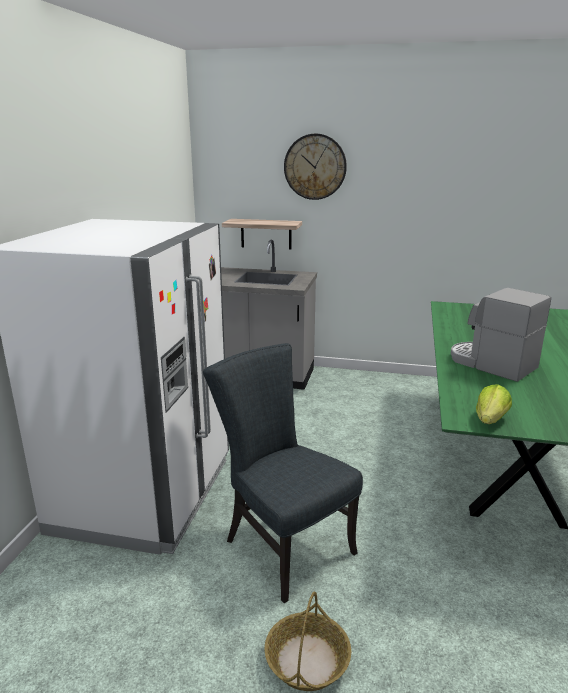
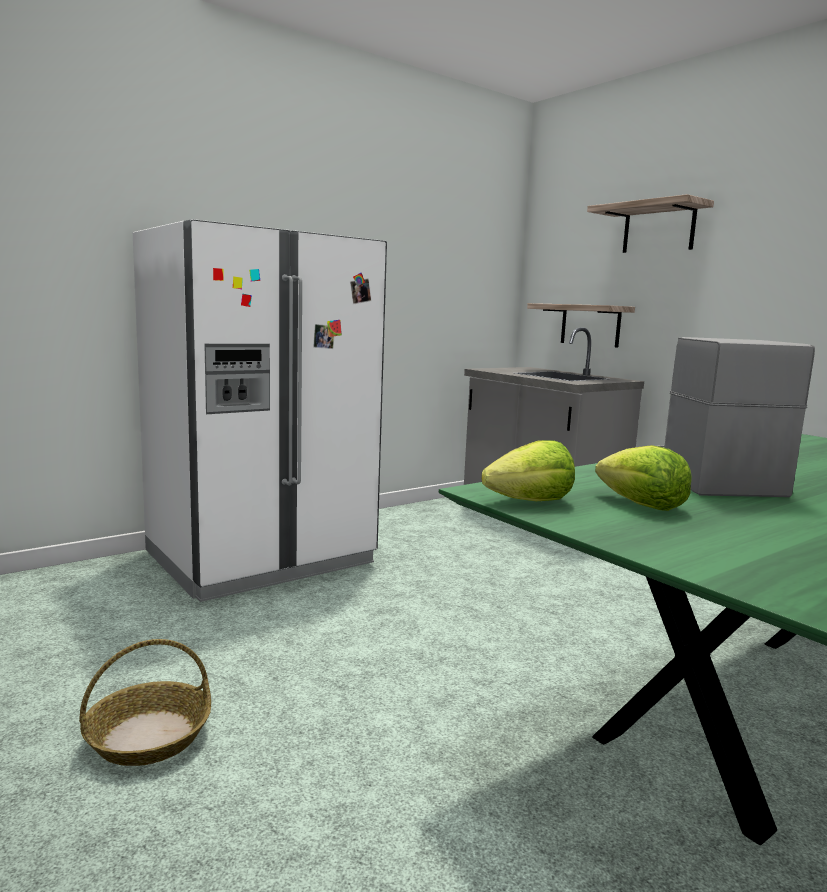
camera: 40 degrees right, 10 degrees down
(283, 544) = (305, 643): grey chair -> none
(315, 167) = (658, 228): wall clock -> shelf
(520, 401) = (641, 505): none -> lettuce

